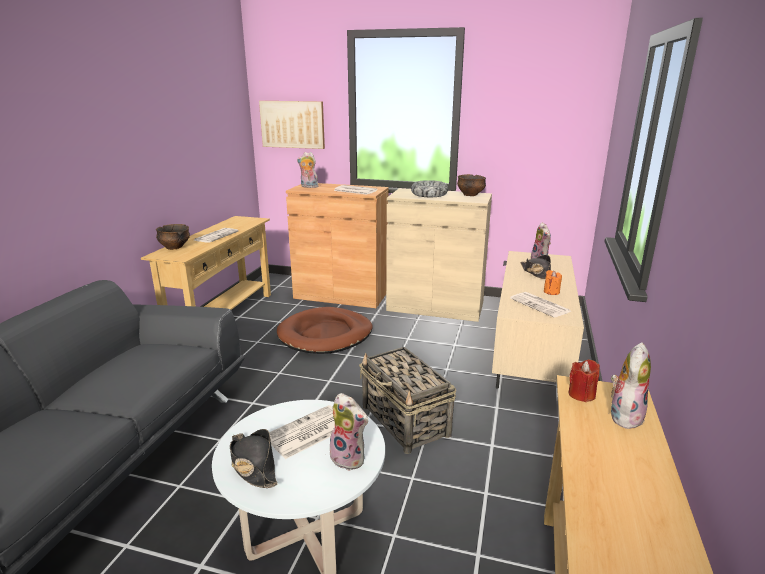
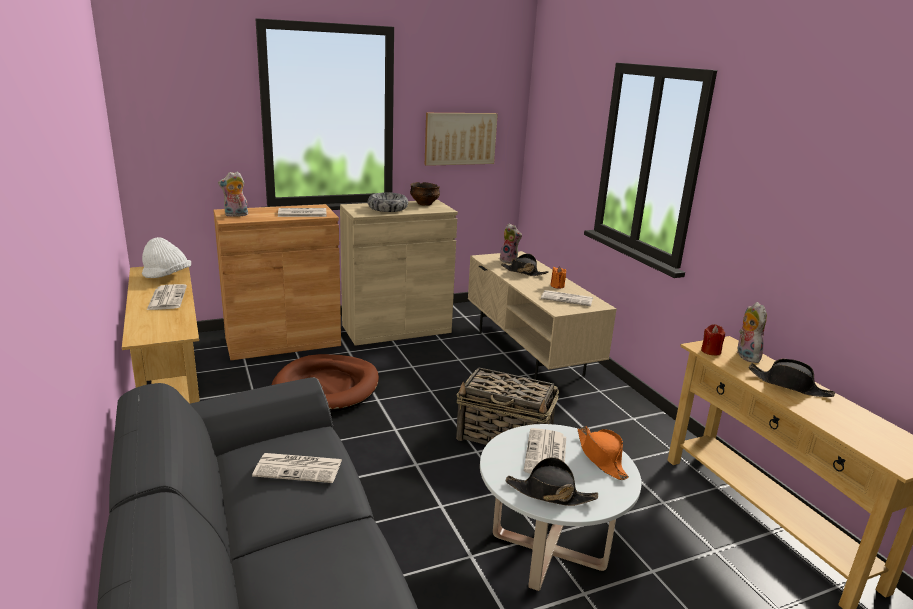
camera: 40 degrees left, 0 degrees up
(137, 366) = (299, 468): none -> newspaper
(174, 247) = (142, 324): bowl -> none
(241, 224) = (167, 277): none -> white hat
(292, 124) = (180, 135): picture -> picture (460, 138)
(350, 458) = (601, 457): plush toy -> orange hat
(624, 471) = (789, 385): none -> black hat

